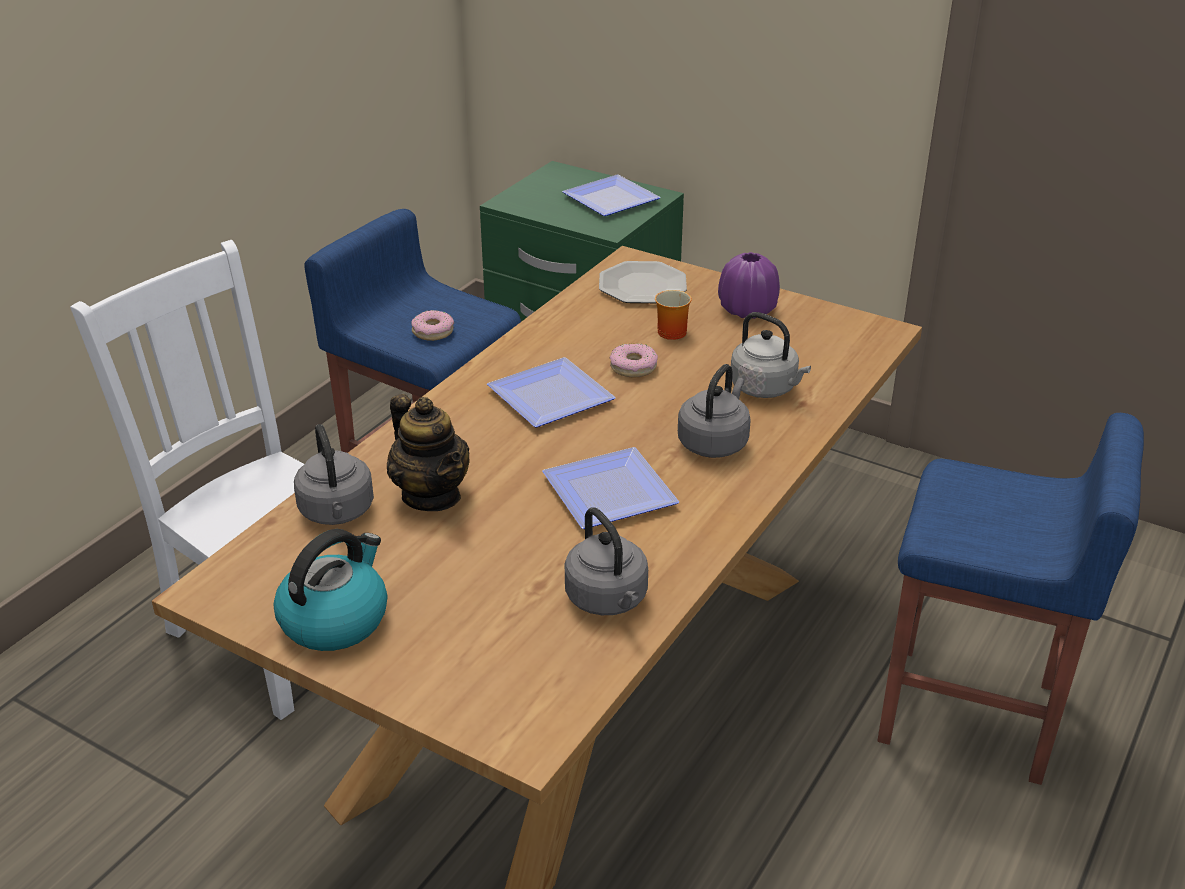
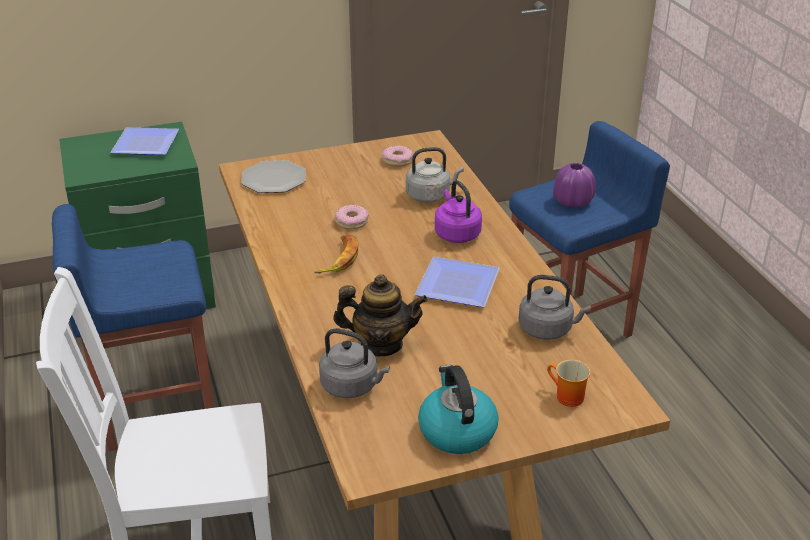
camera: 50 degrees left, 0 degrees up
(432, 332) = (159, 278): donut -> donut (397, 160)
(551, 394) = (339, 259): plate -> banana
(669, 330) = (333, 194): mug -> mug (566, 397)
(714, 442) = (456, 233): grey kettle -> purple kettle
(747, 310) = (350, 163): purple vase -> purple vase (572, 201)

